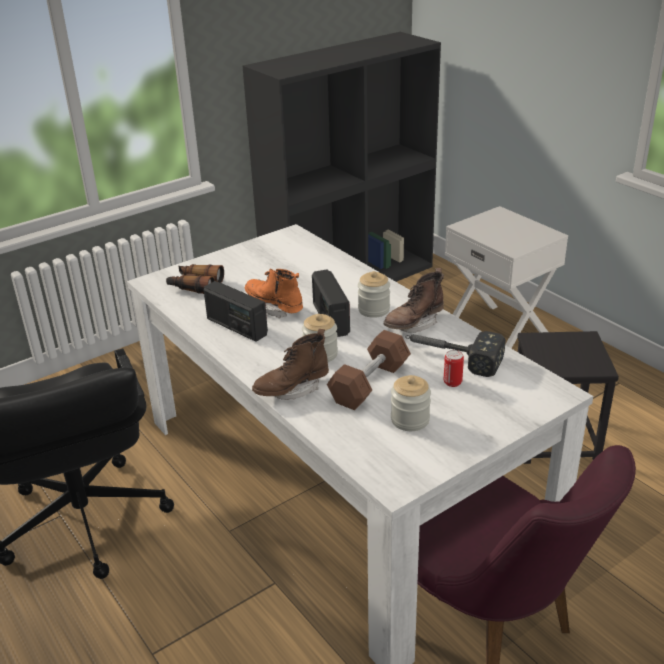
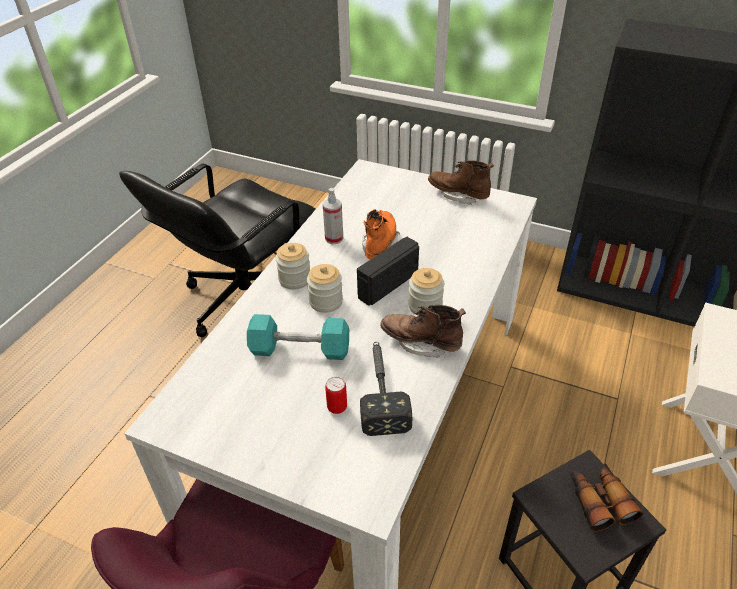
camera: 60 degrees right, 10 degrees up
(195, 286) = (378, 192): binoculars -> binoculars (599, 500)
(236, 327) = (334, 238): radio -> spray bottle
(292, 389) = (264, 306): brown boot -> brown boot (458, 195)
(369, 383) = (300, 349): brown dumbbell -> turquoise dumbbell
(410, 420) = (259, 397): jar -> jar (295, 279)

